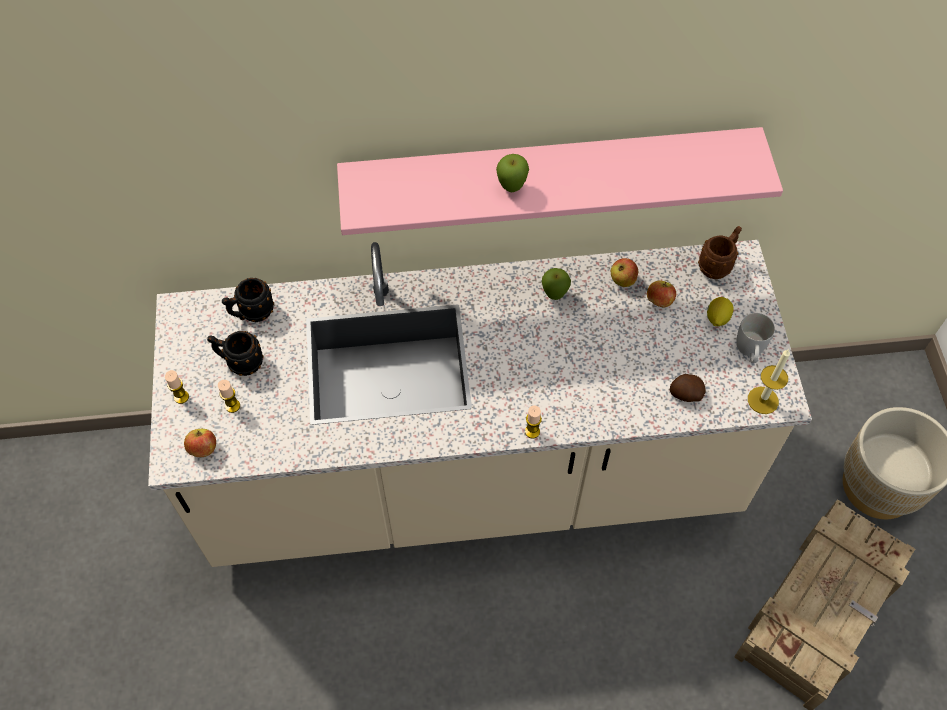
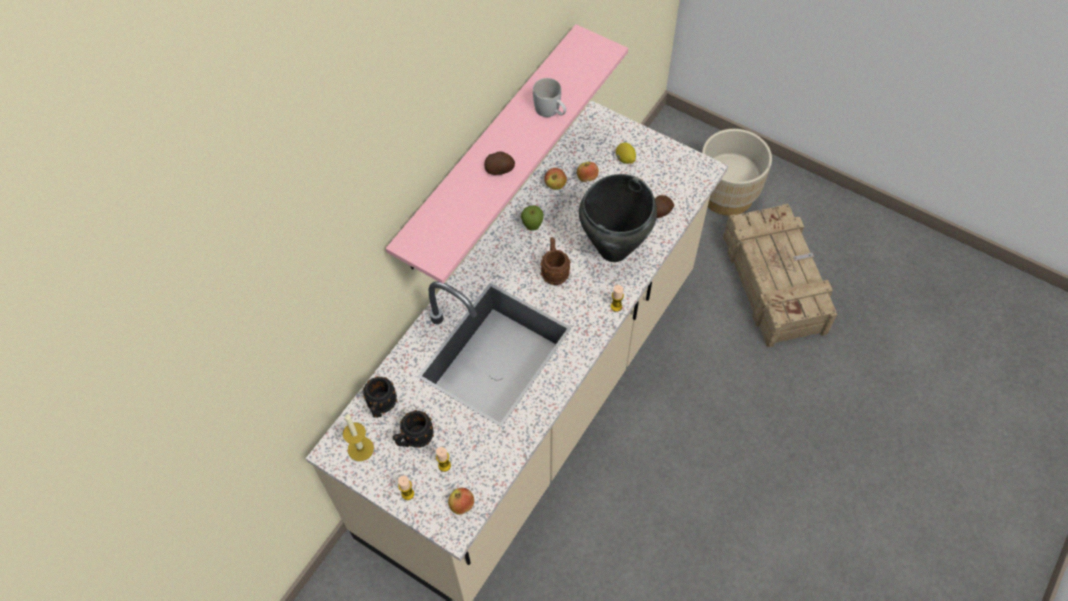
camera: 50 degrees left, 0 degrees up
(511, 188) = (500, 170): apple -> potato
(596, 382) = (613, 250): none -> black cooking pot
(717, 265) = (590, 132): brown mug -> brown mug (554, 271)
(750, 350) = (660, 160): white mug -> white mug (551, 111)
(763, 400) = (697, 178): candle -> candle (360, 448)

